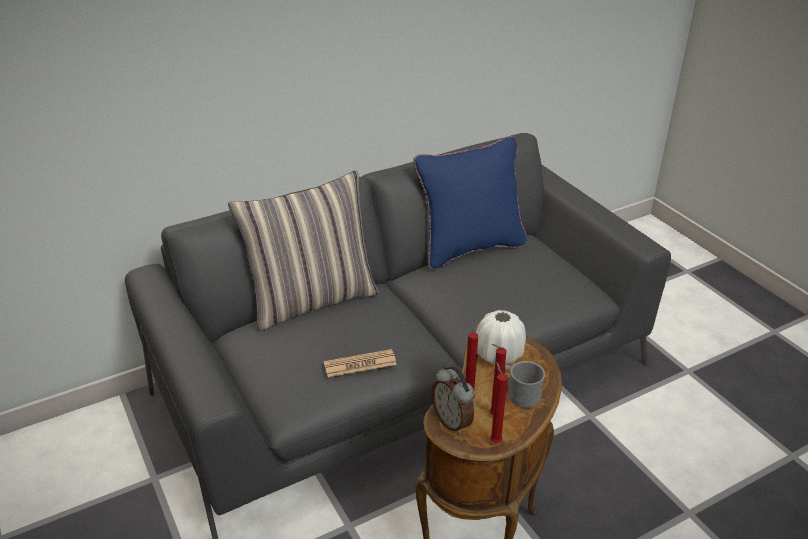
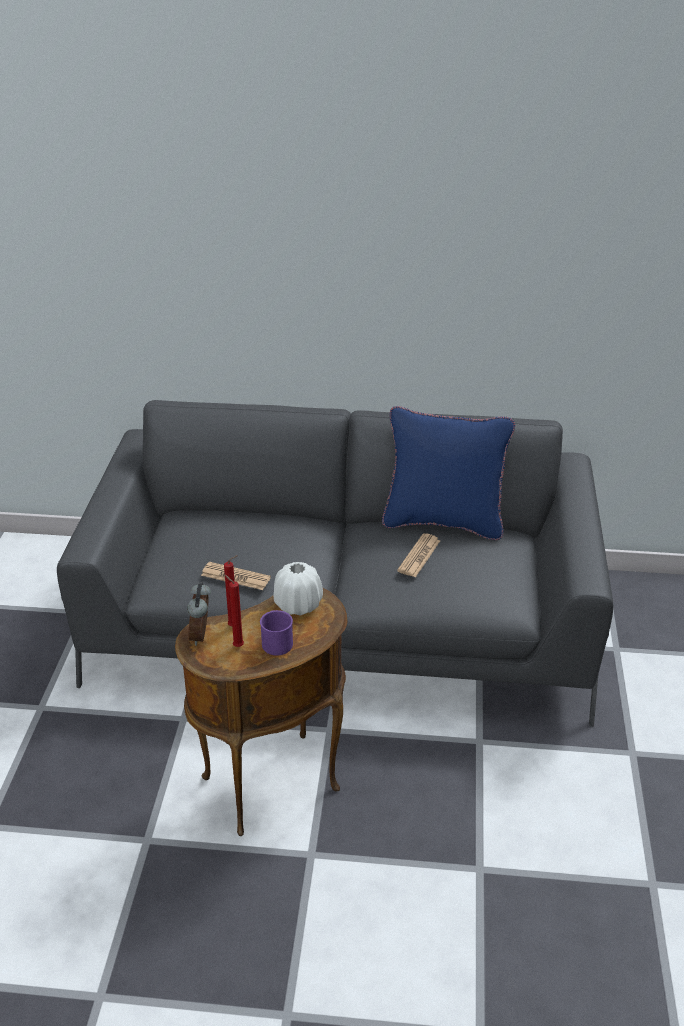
camera: 35 degrees right, 0 degrees up
(312, 299) = (258, 511): pillow -> none
(487, 281) = (419, 556): none -> newspaper
(494, 440) = (215, 663): red candle -> none
(520, 394) = (276, 641): grey mug -> purple mug

